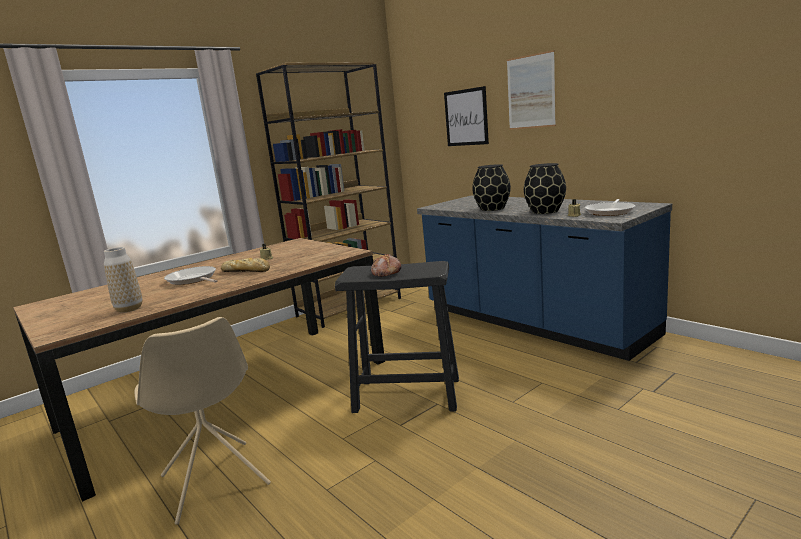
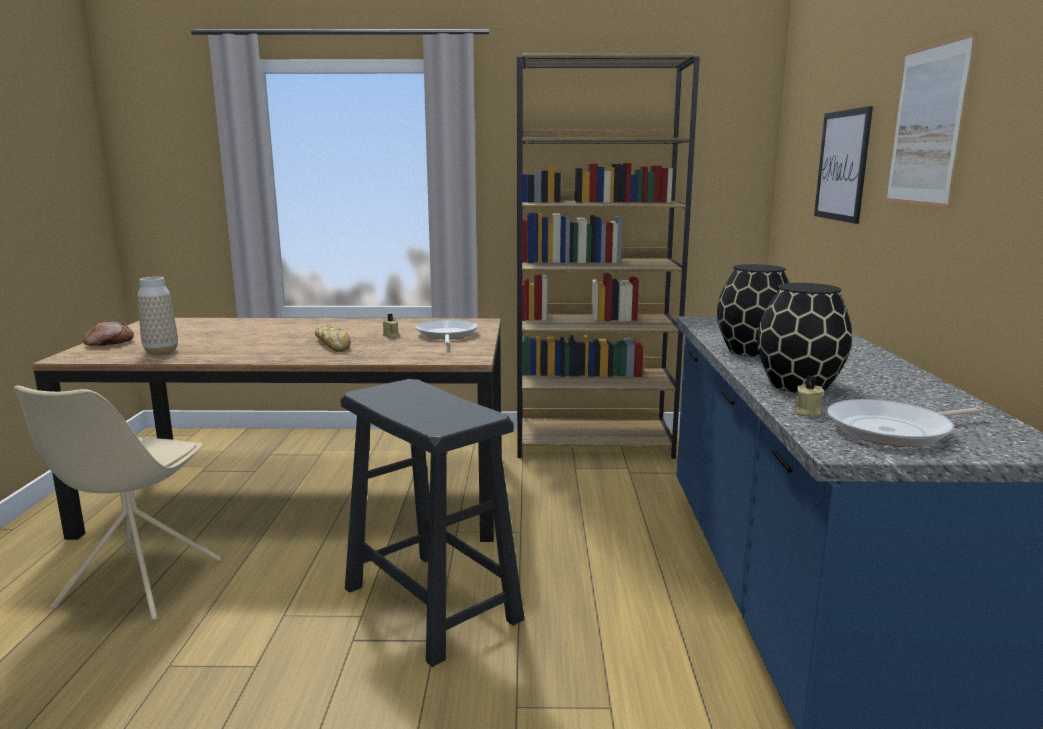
camera: 40 degrees right, 0 degrees up
(193, 280) = (279, 337): frying pan -> frying pan (446, 335)
(386, 273) = (408, 404): bread -> bread (109, 343)

